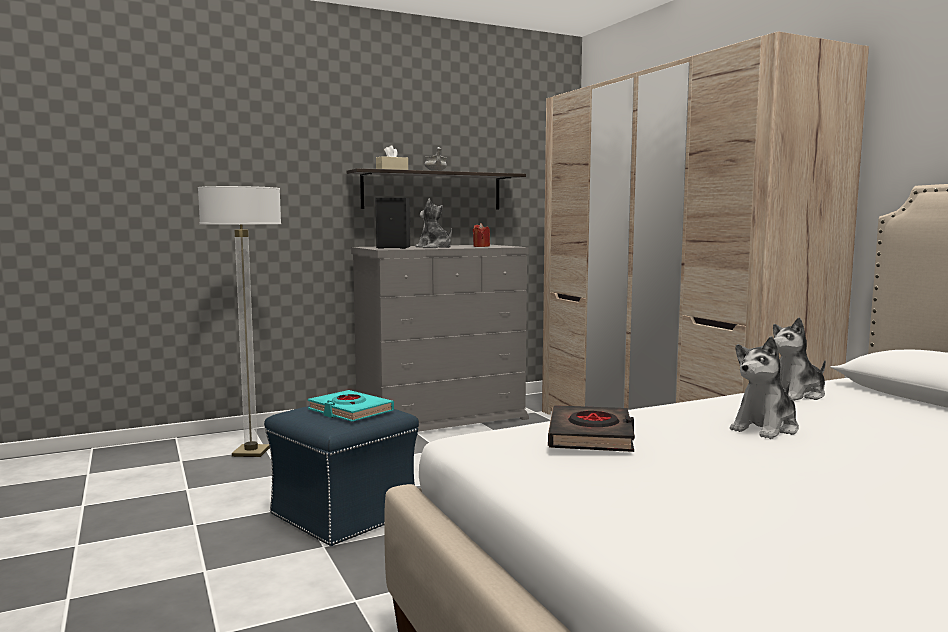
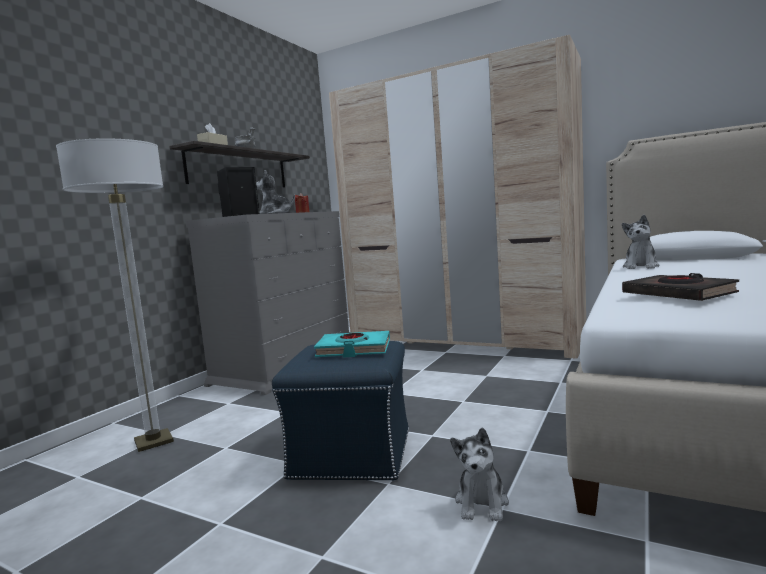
camera: 35 degrees left, 0 degrees up
(765, 428) = (705, 276): plush toy -> plush toy (482, 503)

